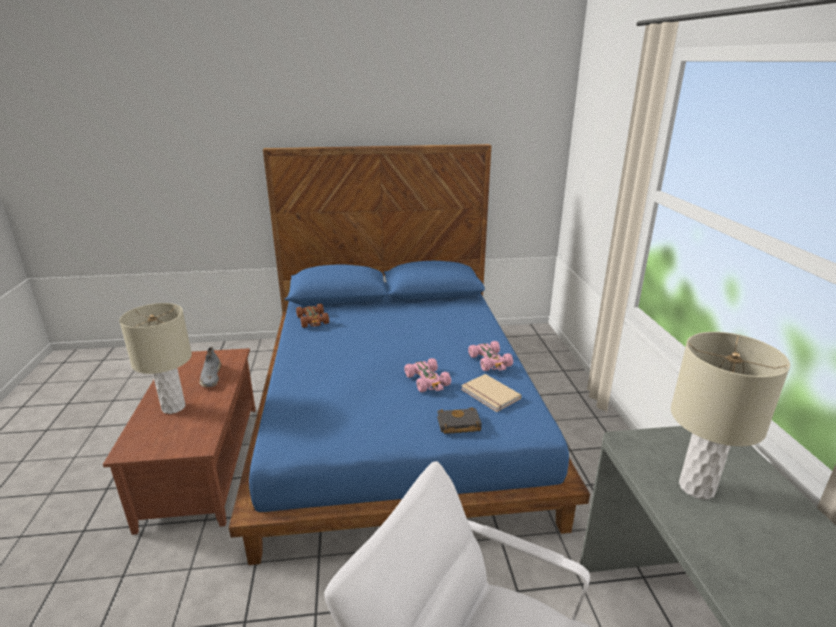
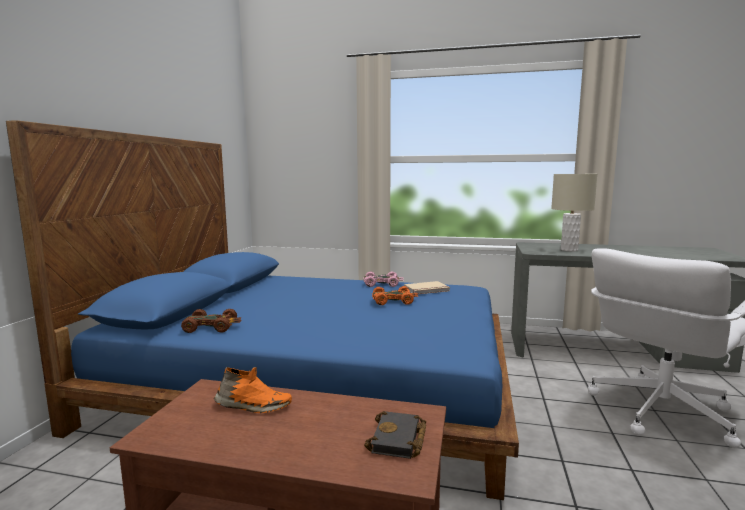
camera: 70 degrees left, 15 degrees down
(174, 407) = (313, 436): beige table lamp -> none
(211, 376) = (253, 406): grey shoe -> orange shoe
(428, 381) = (393, 301): pink toy car -> orange toy car
(458, 425) = (461, 300): black book -> black book (398, 440)

